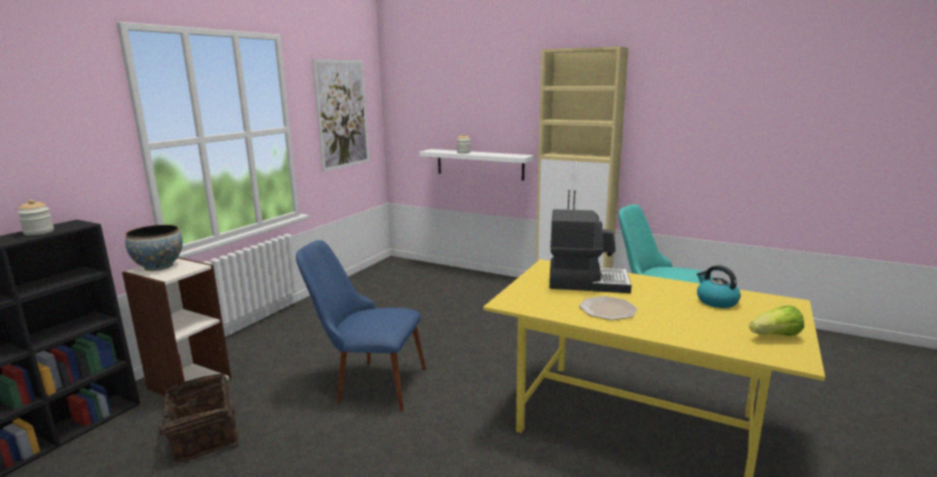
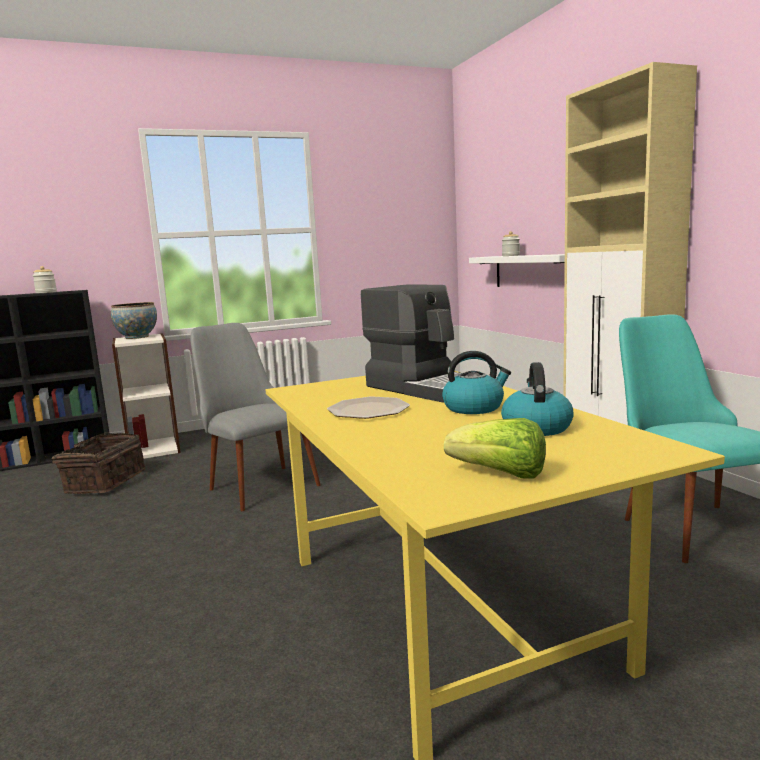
camera: 40 degrees right, 5 degrees down
(342, 114) = (391, 217): picture -> none
(368, 383) = (256, 482): blue chair -> grey chair
(655, 293) = (474, 408): none -> kettle

